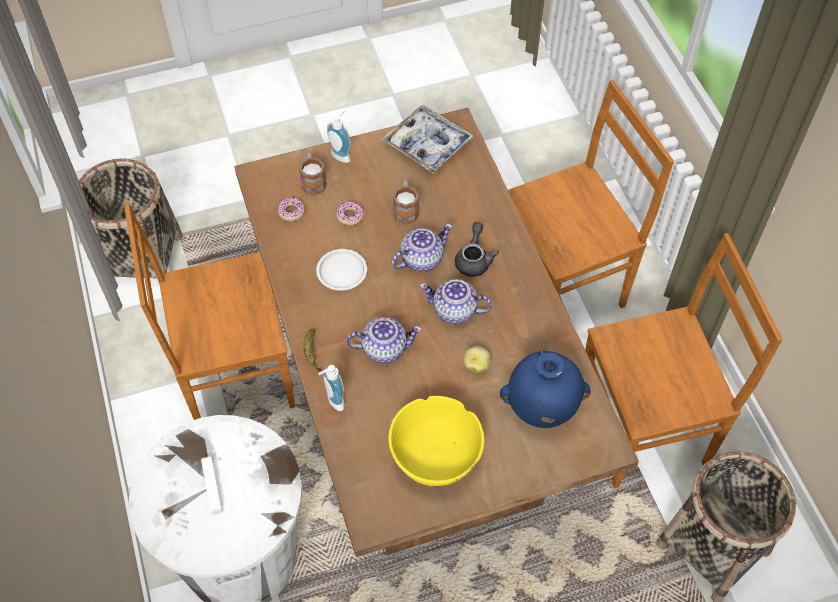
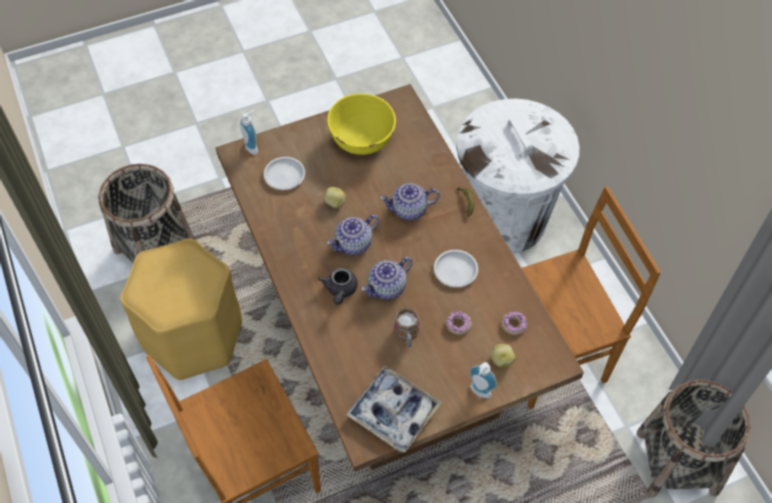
camera: 175 degrees right, 0 degrees up
(313, 181) = (501, 359): mug -> potato
(333, 401) = (442, 169): soap dispenser -> soap dispenser (253, 146)
(455, 311) = (354, 244): teapot -> teapot turned 135 degrees clockwise
(541, 409) = (285, 175): blue vase -> white plate
(645, 426) = (193, 336): brown chair -> yellow stool

